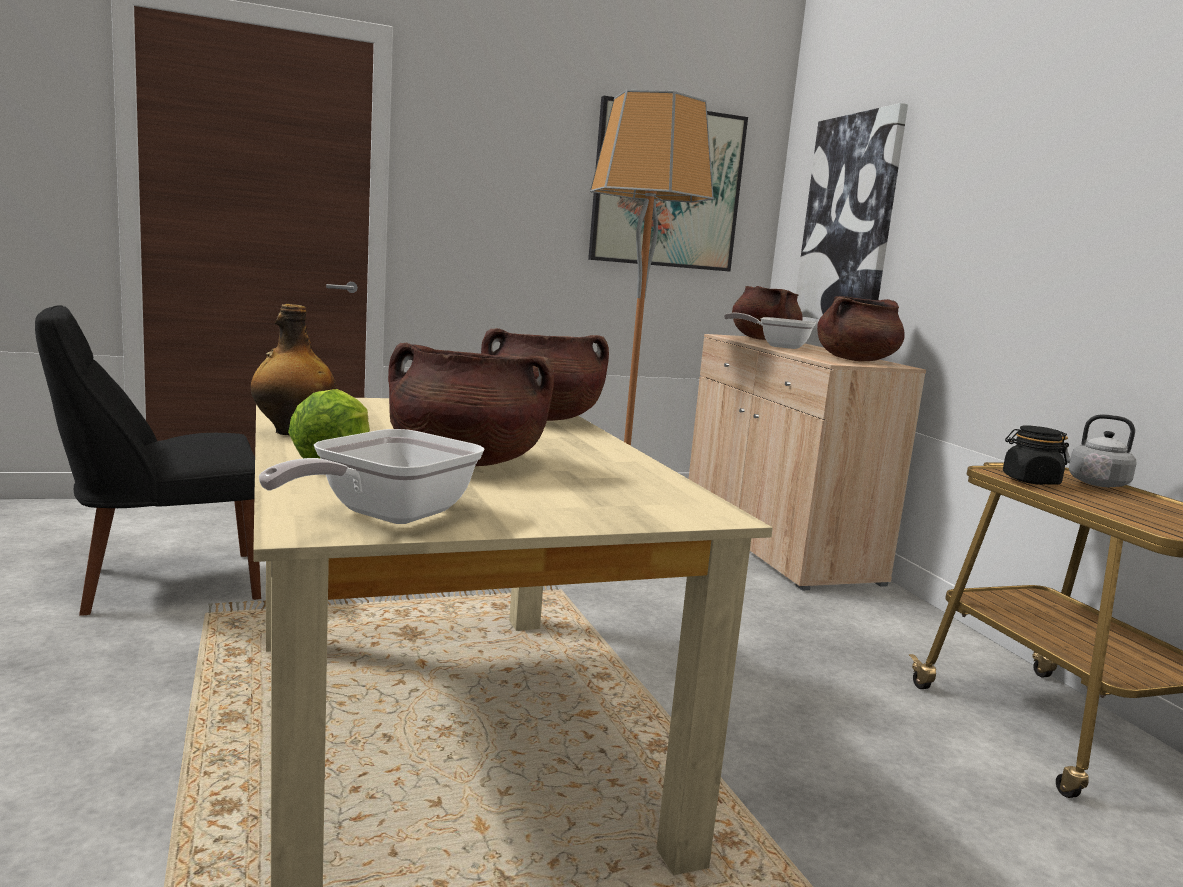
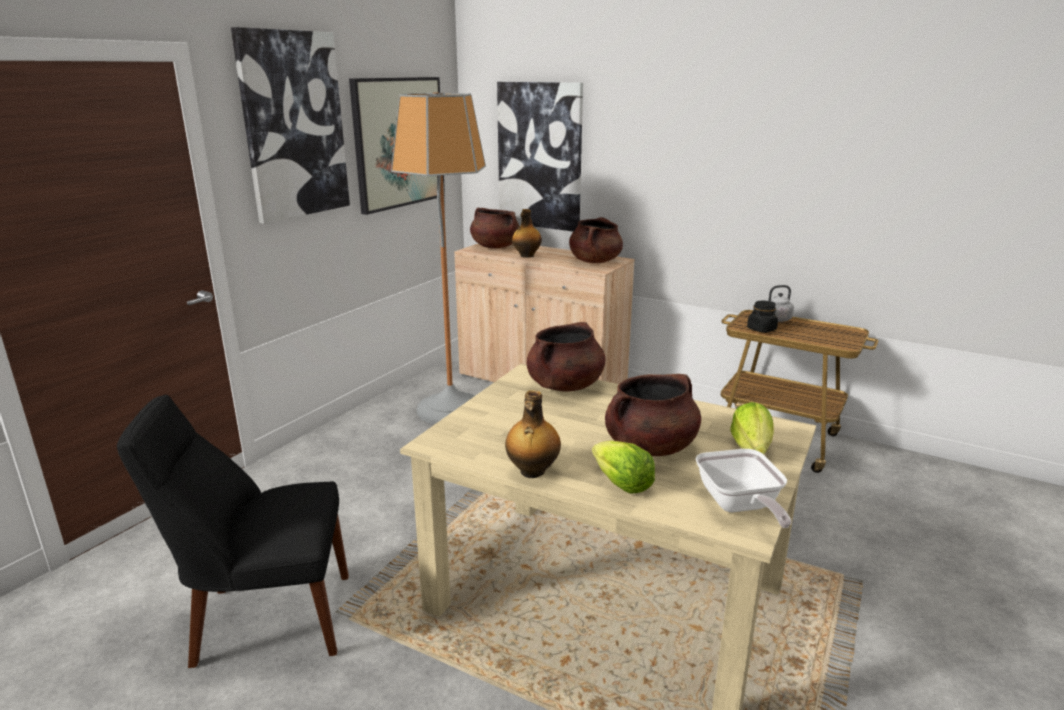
camera: 40 degrees left, 10 degrees up
(161, 583) = (266, 619): black chair -> black chair turned 60 degrees clockwise
(509, 135) = (293, 126): none -> picture
(588, 502) = (751, 448): none -> lettuce
(777, 346) = (526, 256): frying pan -> bottle

